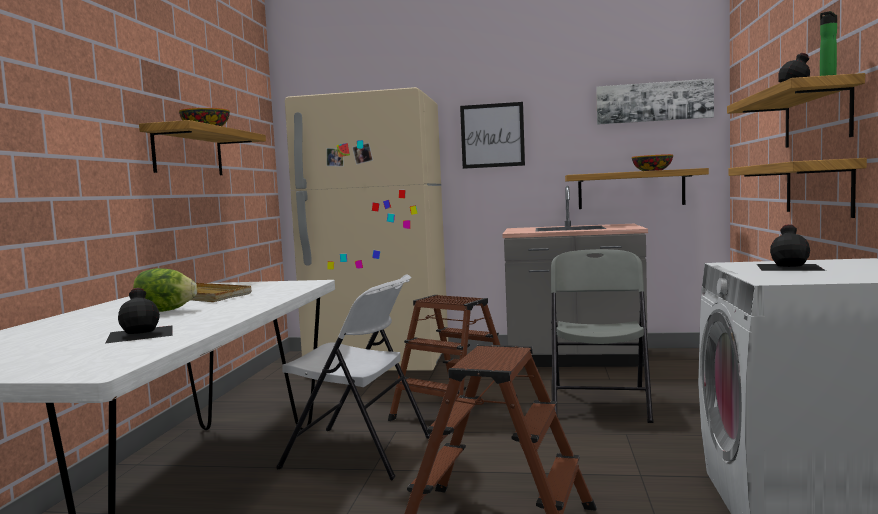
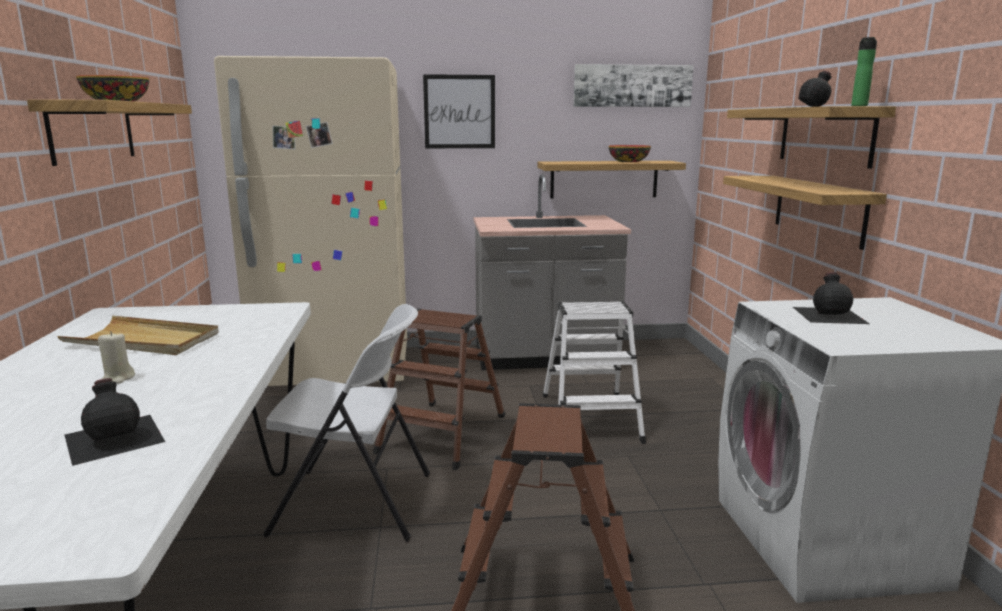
camera: 15 degrees left, 10 degrees up
(165, 311) = (118, 378): lettuce -> beige candle
(600, 403) = (590, 417): grey chair -> white step ladder

